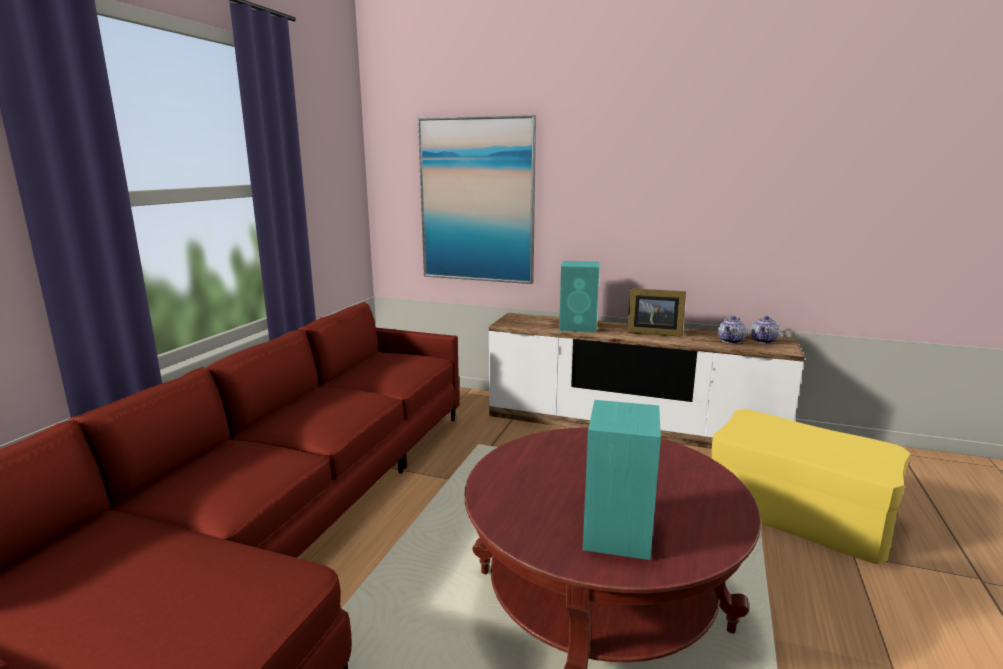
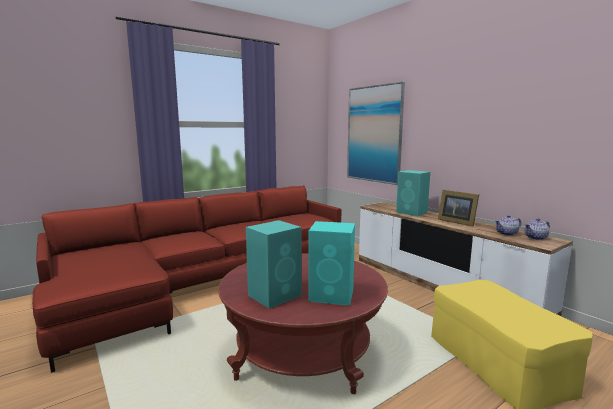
camera: 35 degrees right, 5 degrees down
(684, 499) = (333, 295): none -> turquoise speaker

